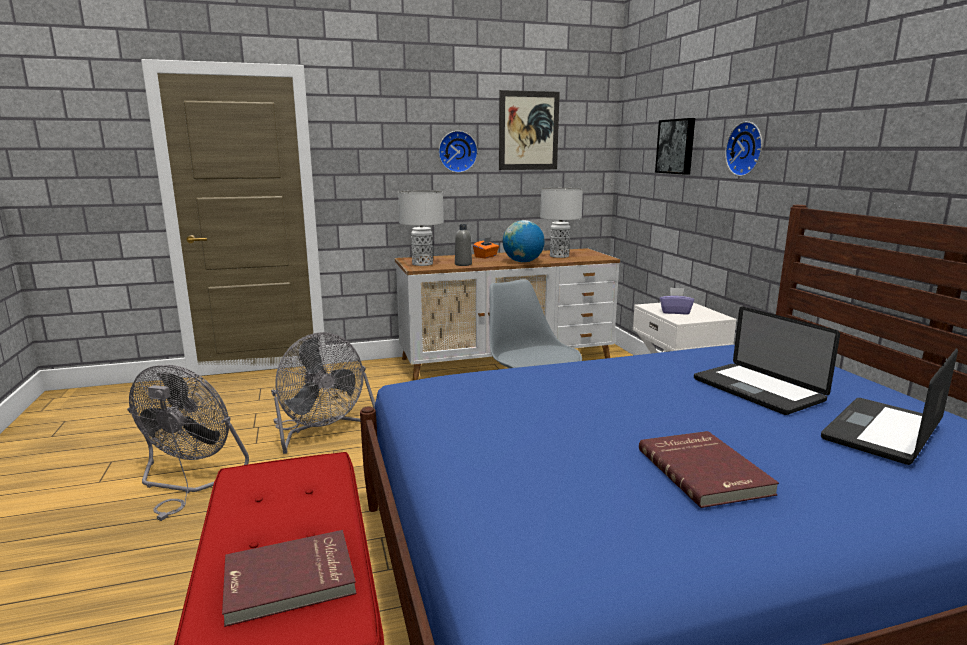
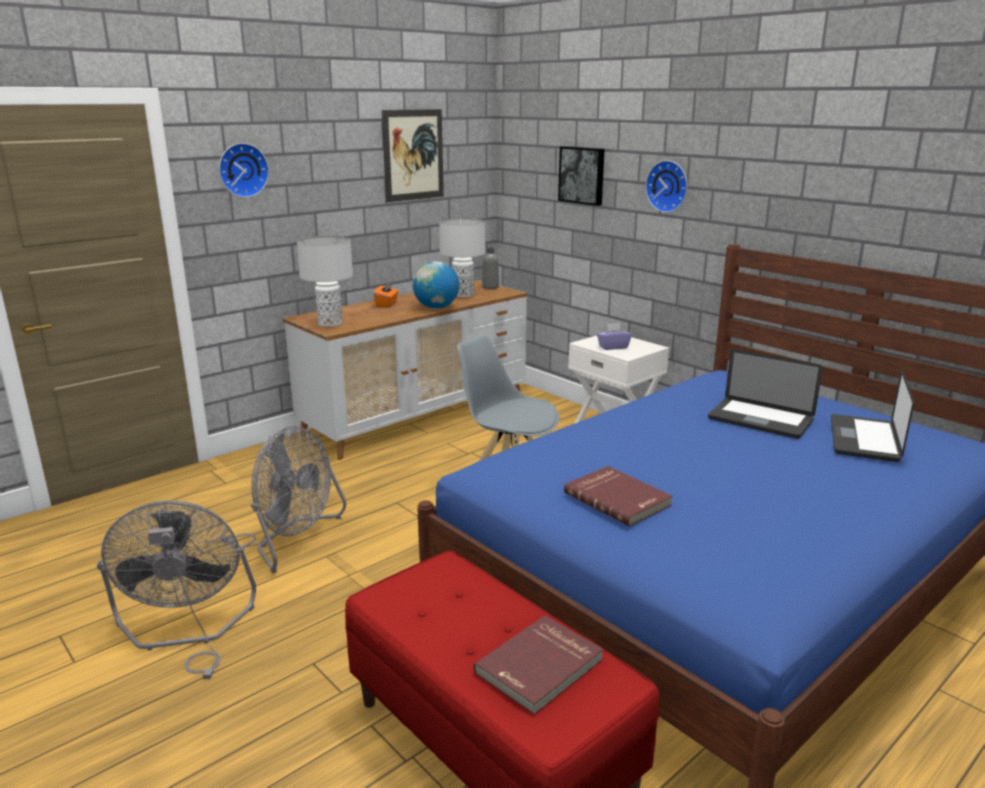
camera: 25 degrees left, 5 degrees up
(457, 151) = (341, 184): wall clock -> wall clock (242, 170)
(463, 264) = (377, 319): grey bottle -> grey bottle (490, 287)
(705, 471) = (791, 497): red book -> red book (618, 498)

